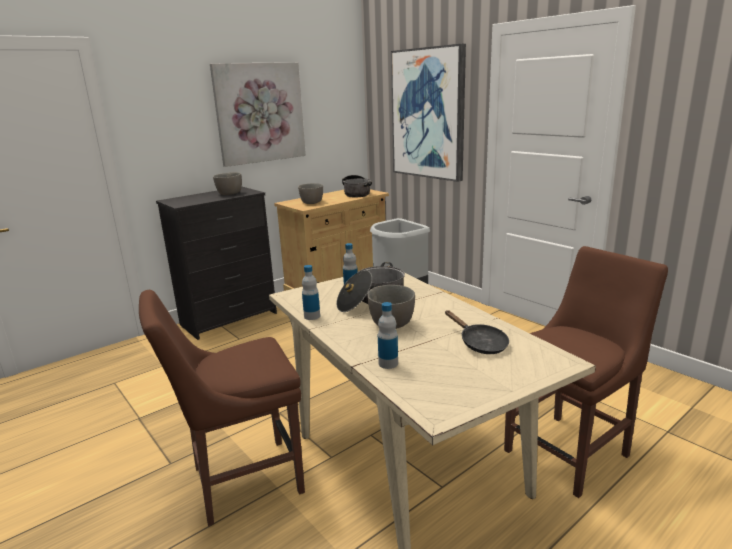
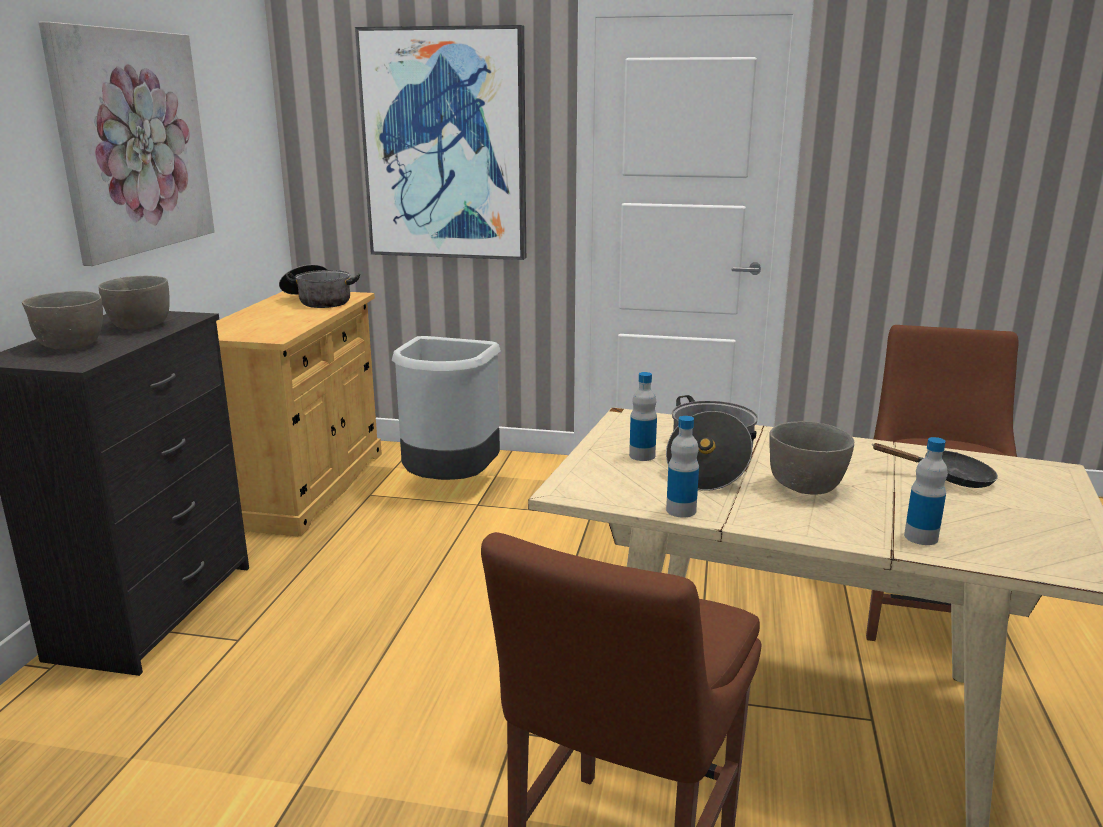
camera: 40 degrees left, 0 degrees up
(311, 203) = (267, 327): grey bowl -> grey bowl (71, 346)

